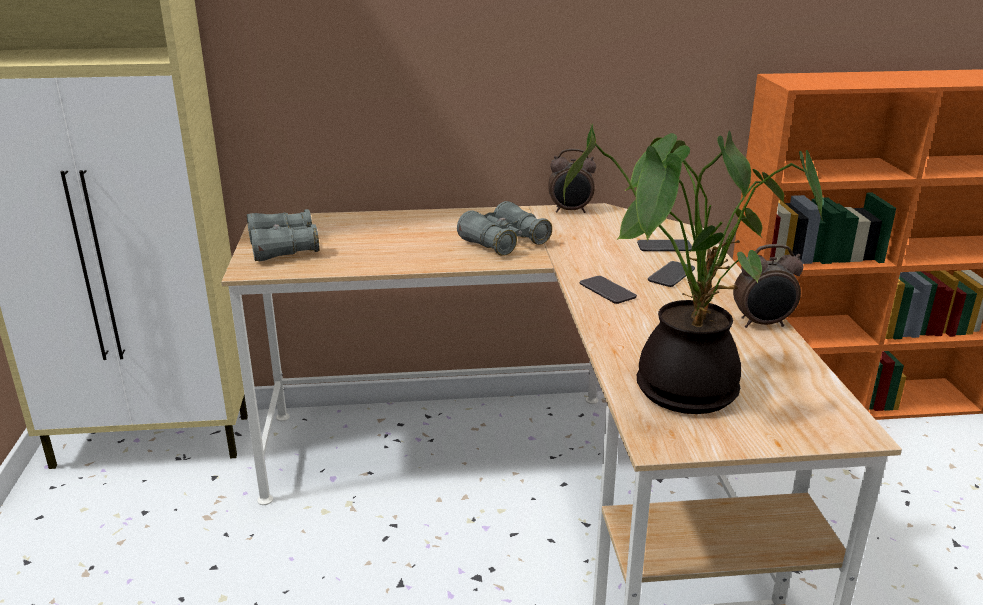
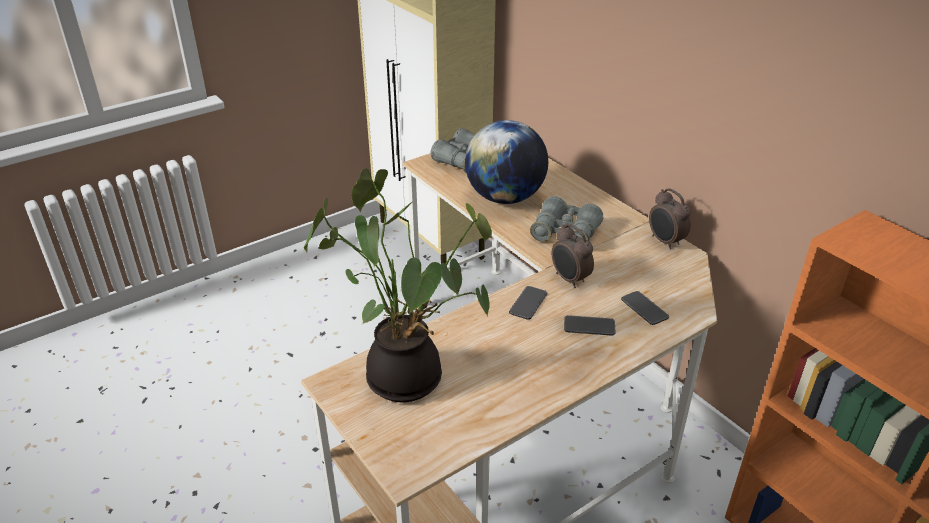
camera: 60 degrees right, 10 degrees up
(396, 250) = (505, 197): none -> globe
(762, 324) = (542, 395): alarm clock -> alarm clock (569, 279)

